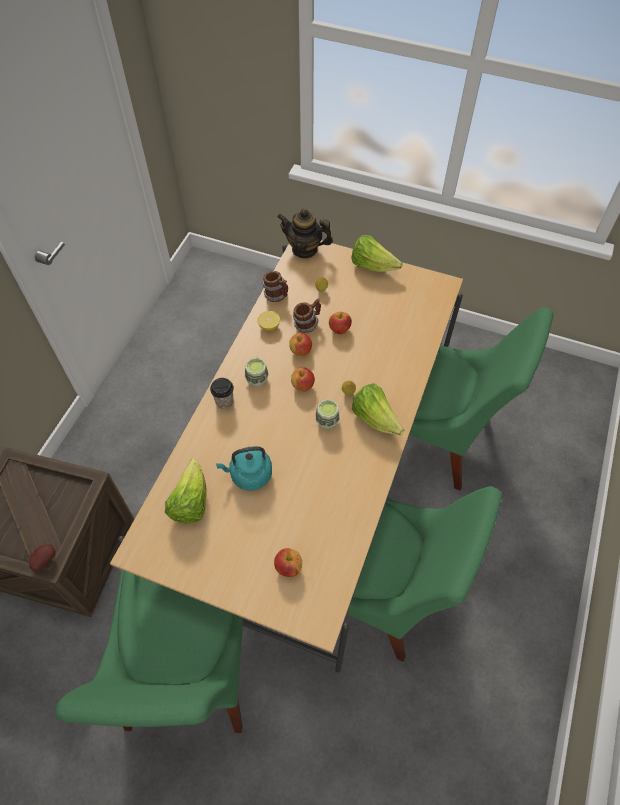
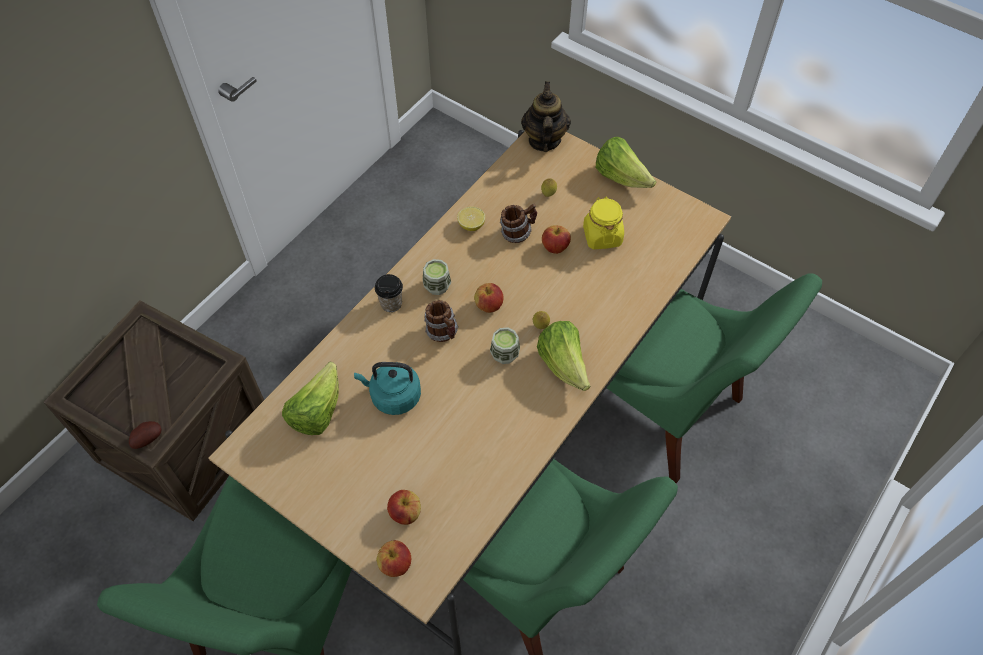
camera: 15 degrees right, 0 degrees up
(277, 296) = (492, 191): mug -> mug (443, 332)
(300, 351) = (499, 263): apple -> apple (395, 564)
(304, 249) = (544, 140): teapot -> teapot turned 60 degrees clockwise
(372, 313) = (602, 236): none -> yellow jar

